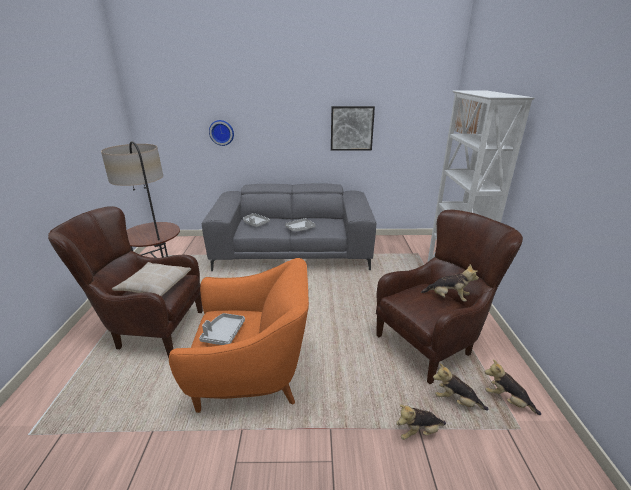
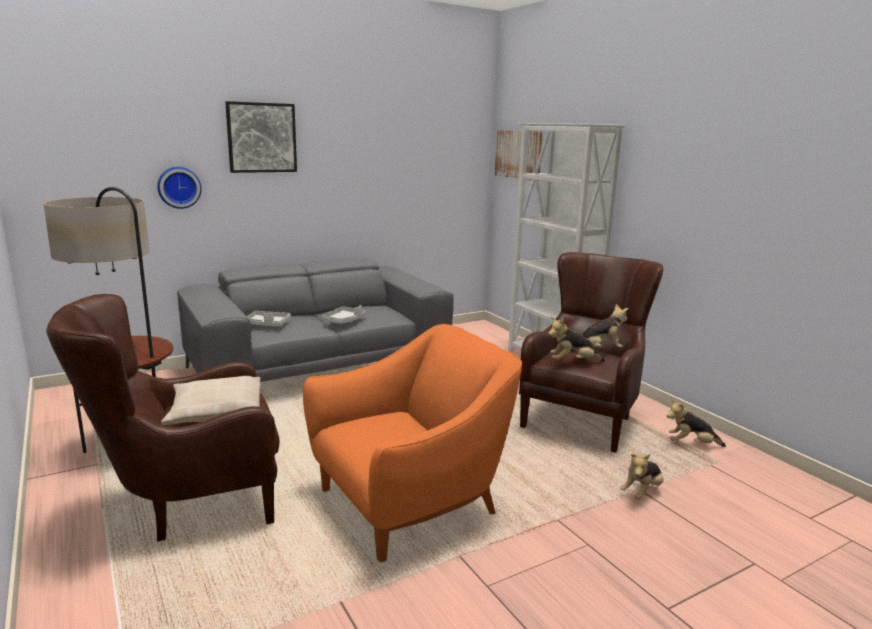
camera: 30 degrees left, 10 degrees down
(223, 333) = (387, 438): grey tray -> none
(351, 128) = (375, 177): picture -> picture (261, 137)
(456, 401) = (651, 458): plush toy -> plush toy (573, 362)

